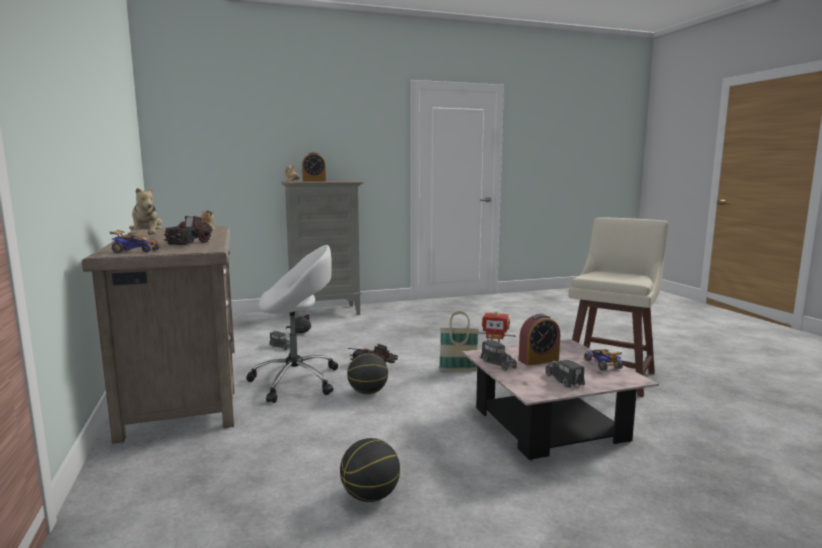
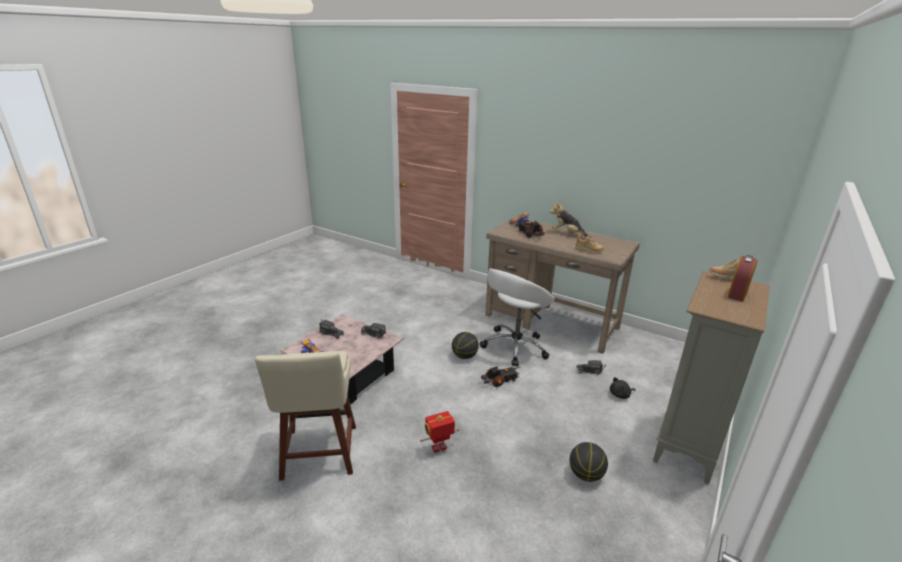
camera: 140 degrees right, 15 degrees up
(370, 496) = (393, 314): basketball -> basketball (586, 474)
(458, 370) = (439, 402): basket -> none
(538, 360) = (353, 346): alarm clock -> none

